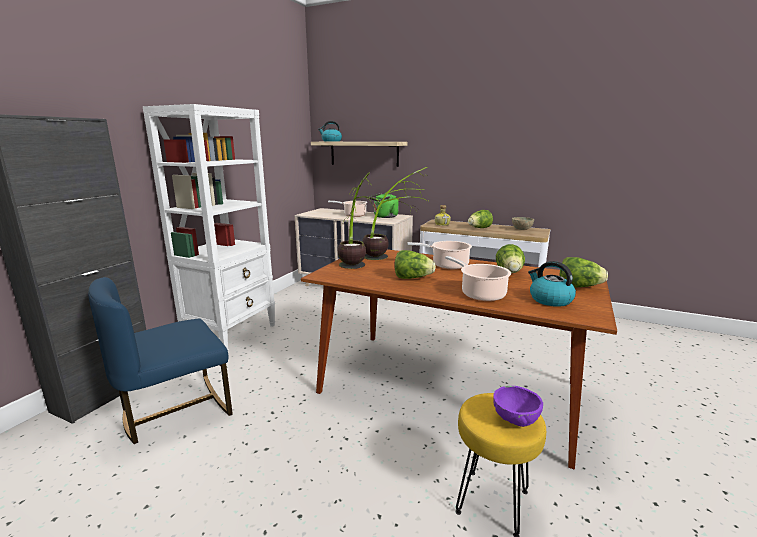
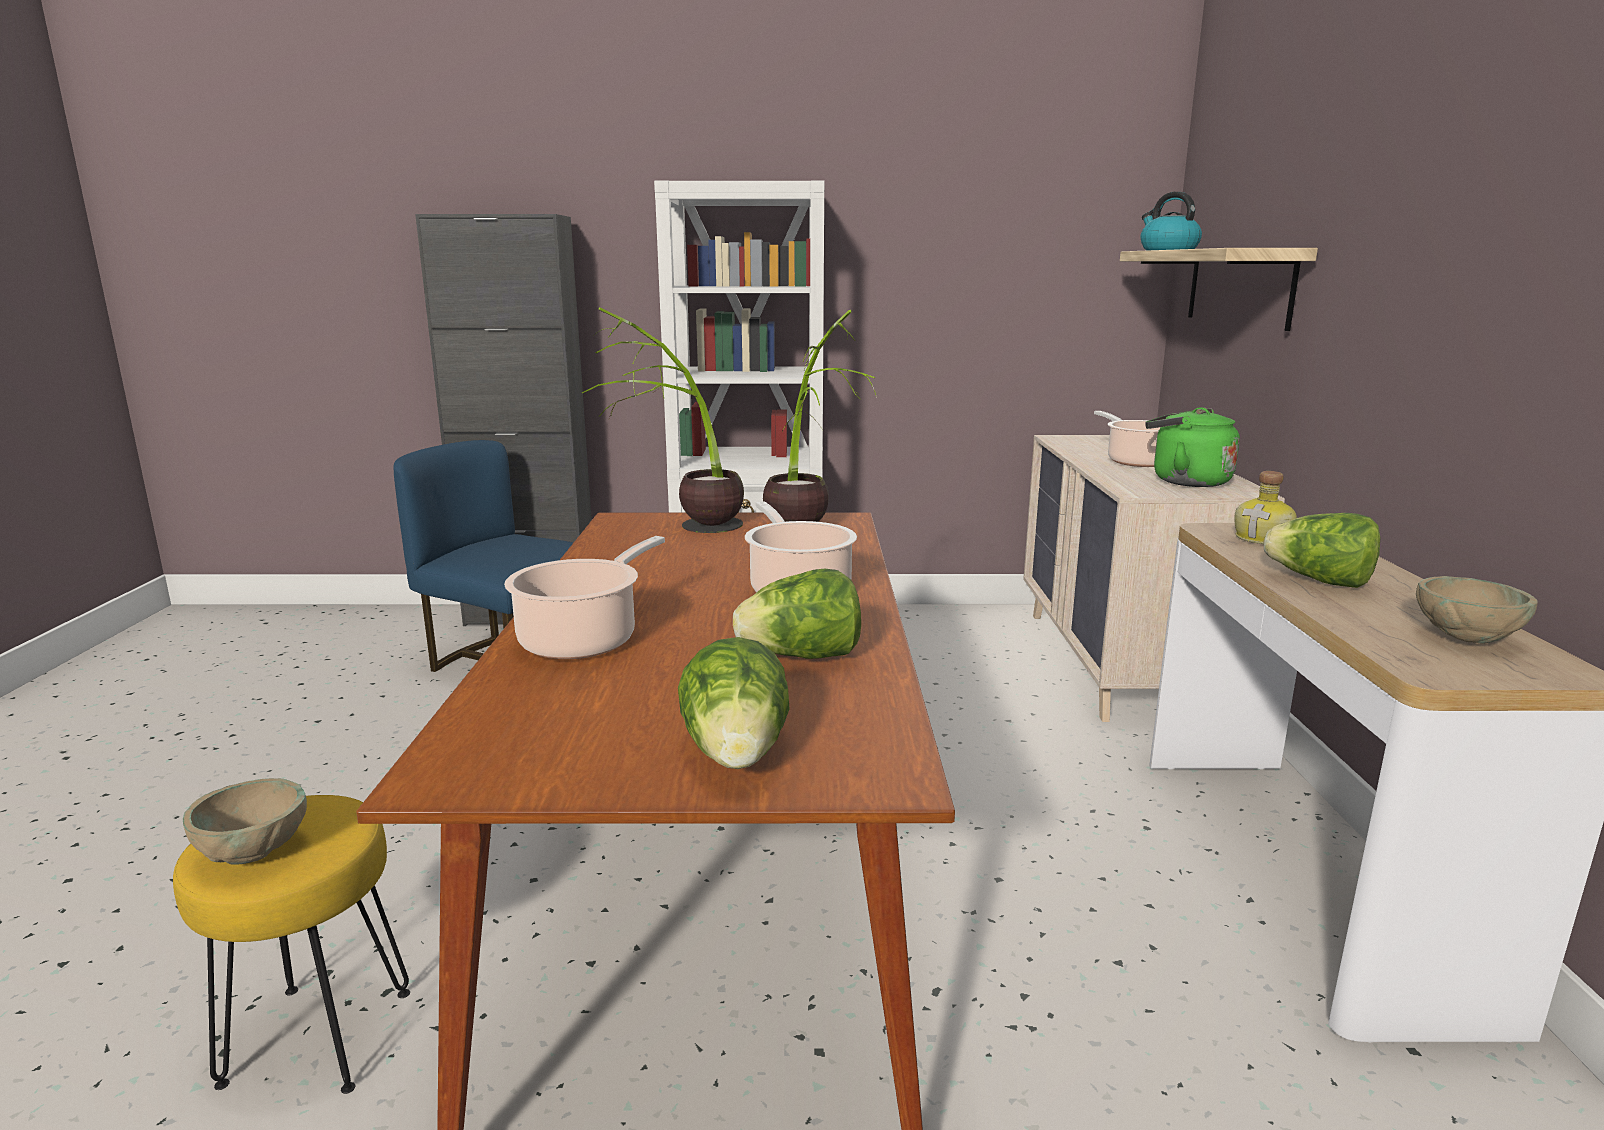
camera: 65 degrees right, 0 degrees up
(412, 278) = (658, 574): lettuce -> none
(516, 420) = (254, 854): purple bowl -> beige bowl
(549, 300) = (579, 716): kettle -> none

